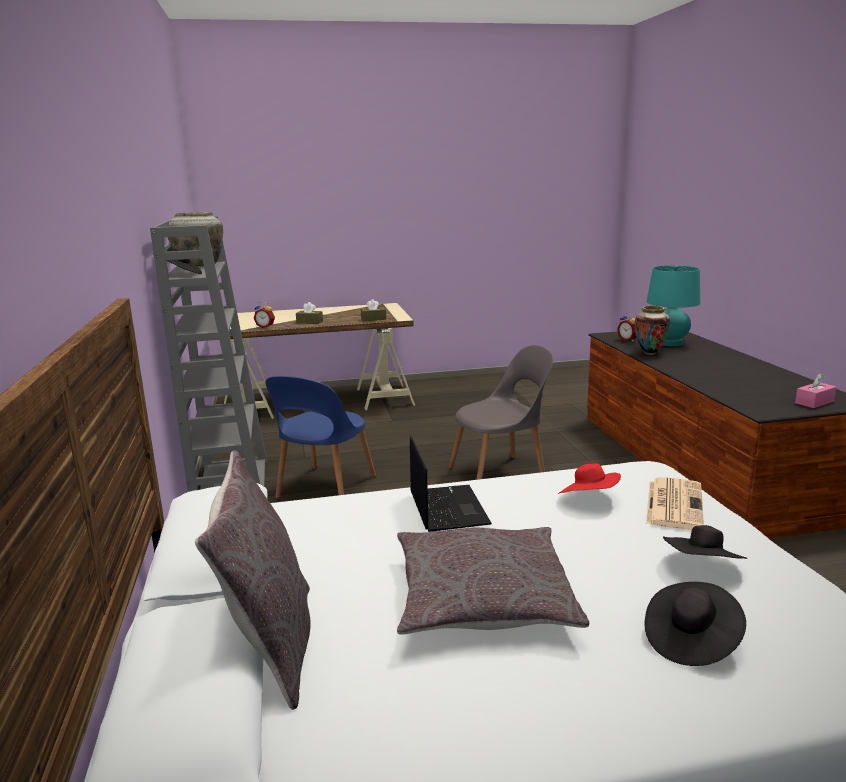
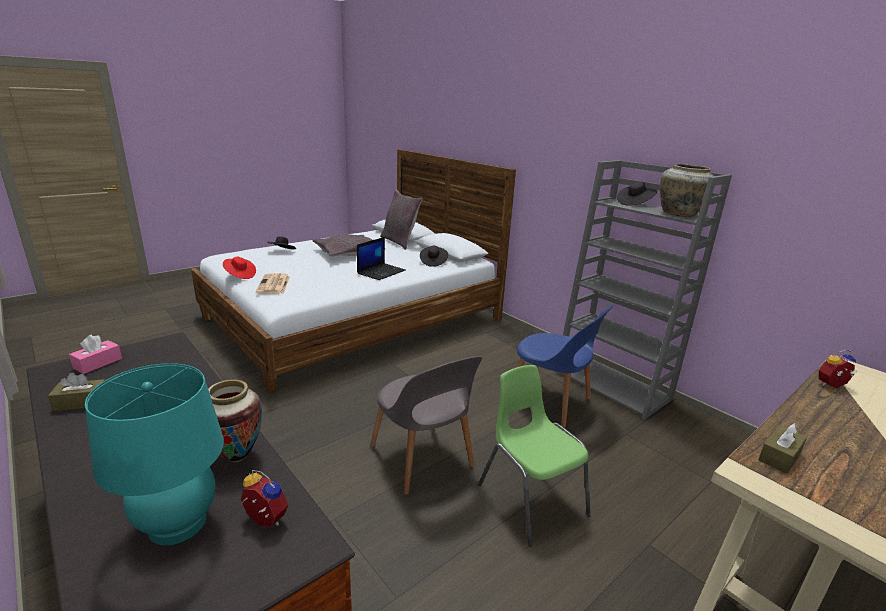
camera: 150 degrees right, 5 degrees up
(309, 322) = (830, 417): brown tissue box -> brown tissue box (81, 402)
(324, 489) = (551, 402): blue chair -> blue chair turned 135 degrees clockwise
(438, 444) = (530, 499): none -> green chair
(447, 508) = (381, 272): laptop -> laptop turned 105 degrees counterclockwise
(501, 475) = (423, 459): grey chair -> grey chair turned 75 degrees counterclockwise
(589, 499) = (316, 283): red hat -> red hat (240, 275)
(702, 568) = (270, 267): black hat -> black hat (433, 262)

